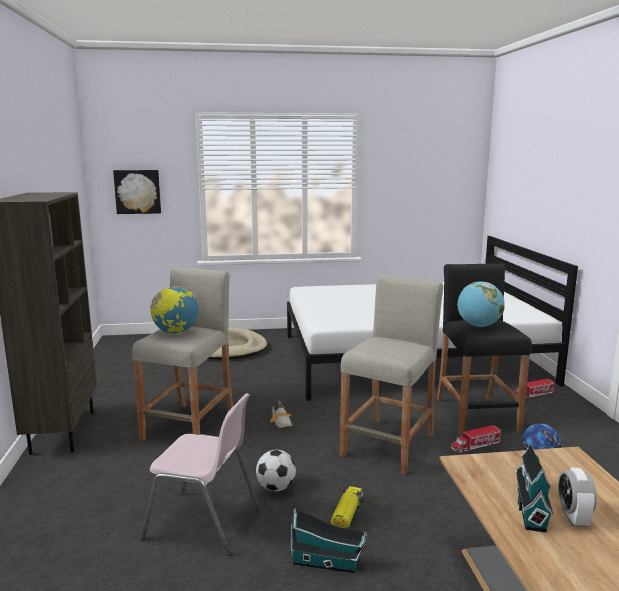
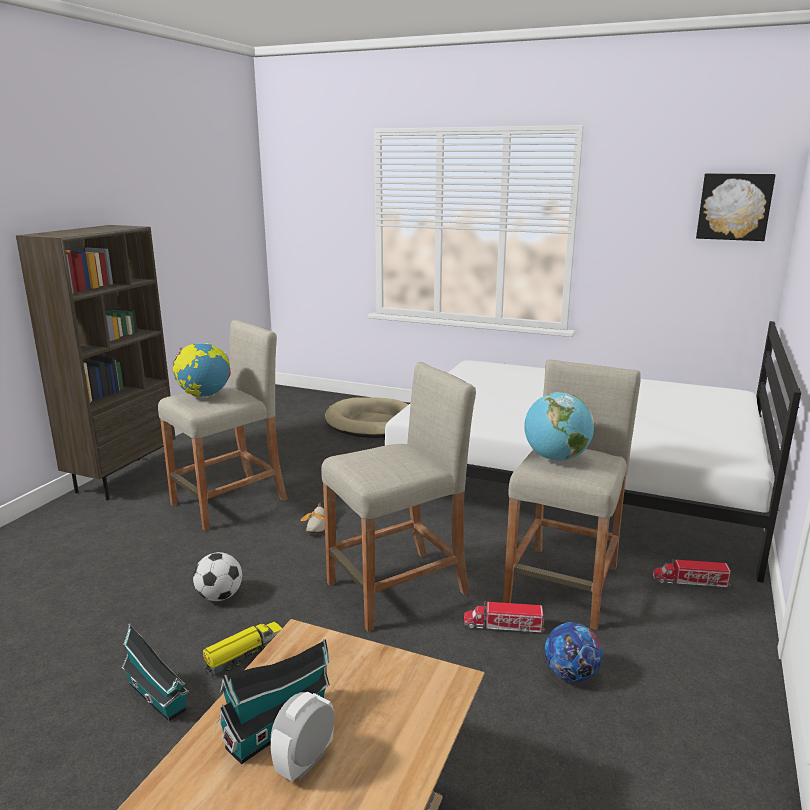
camera: 30 degrees right, 5 degrees up
(137, 191) = (311, 225): picture -> picture (734, 206)
(204, 523) = (114, 610): pink chair -> none
(476, 415) = (563, 585): black stool -> beige stool

